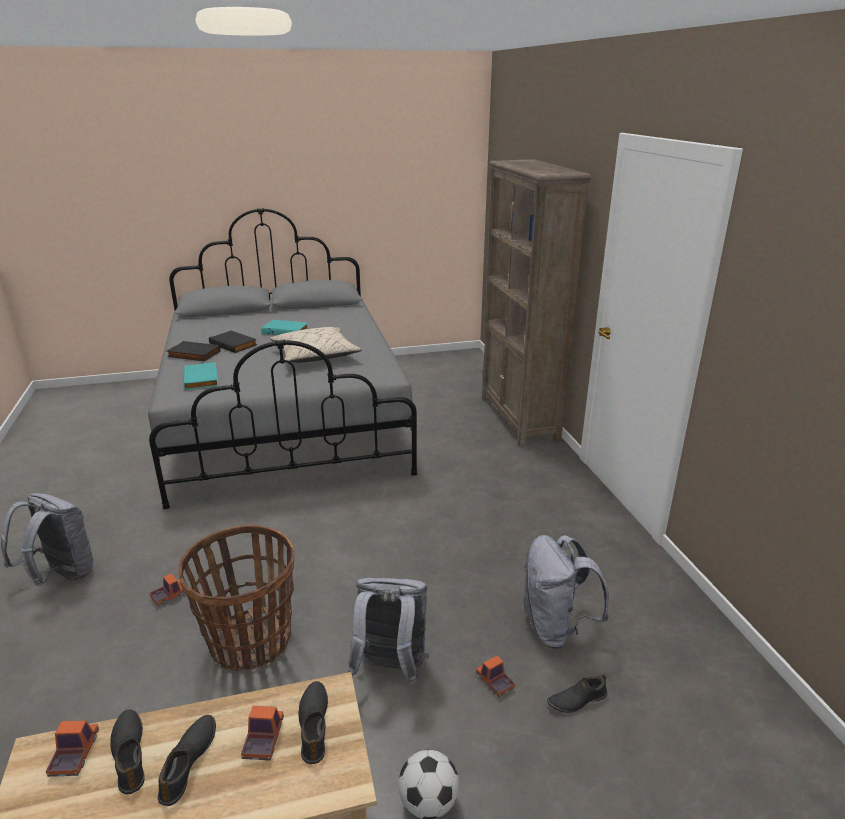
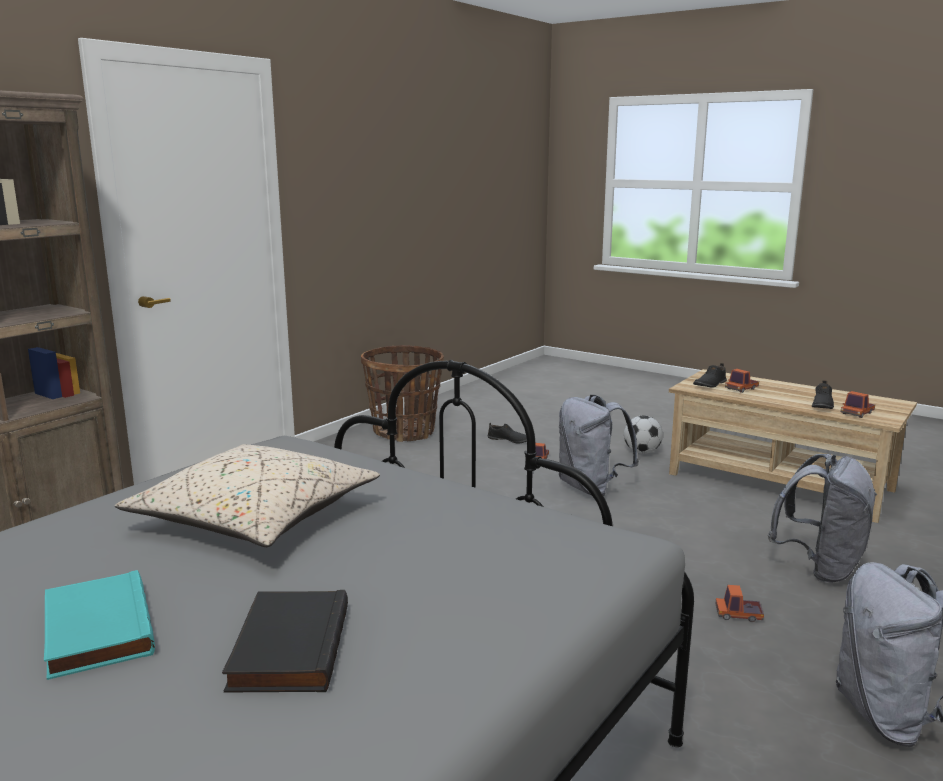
camera: 130 degrees left, 10 degrees down
(189, 762) = (788, 395): black shoe -> none
(193, 354) = (433, 661): black book -> none
(202, 379) = (520, 562): turquoise book -> none
(250, 642) = (681, 544): basket -> basket (404, 432)
(556, 628) = (457, 457): grey backpack -> grey backpack (820, 568)

